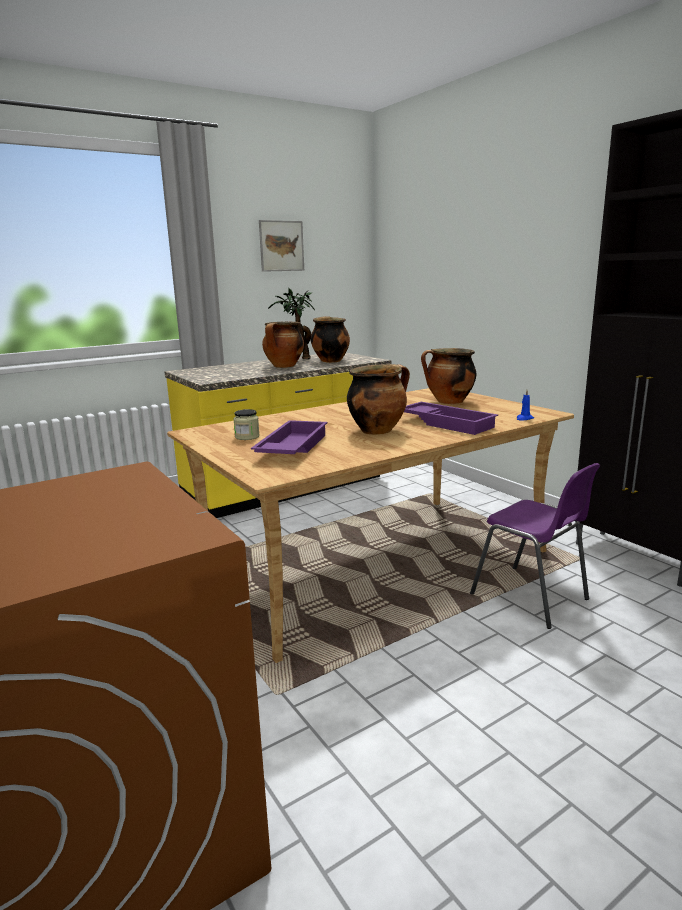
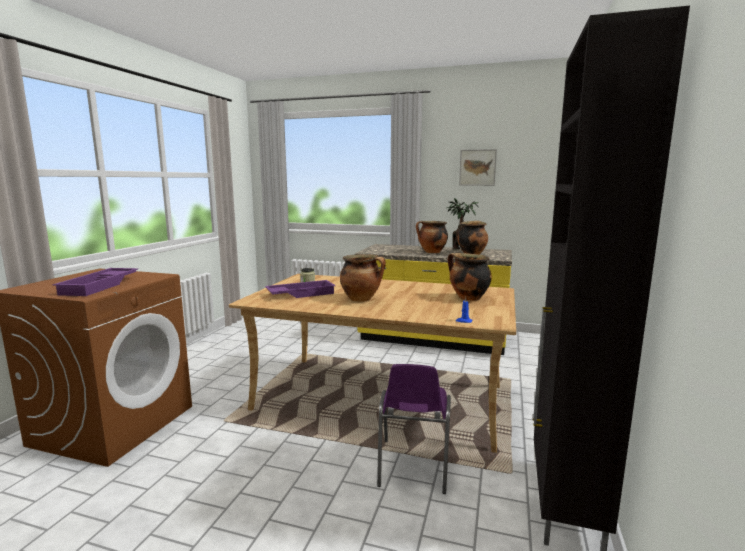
camera: 50 degrees right, 5 degrees down
(447, 423) = (409, 308): purple tray -> purple tray (100, 286)

